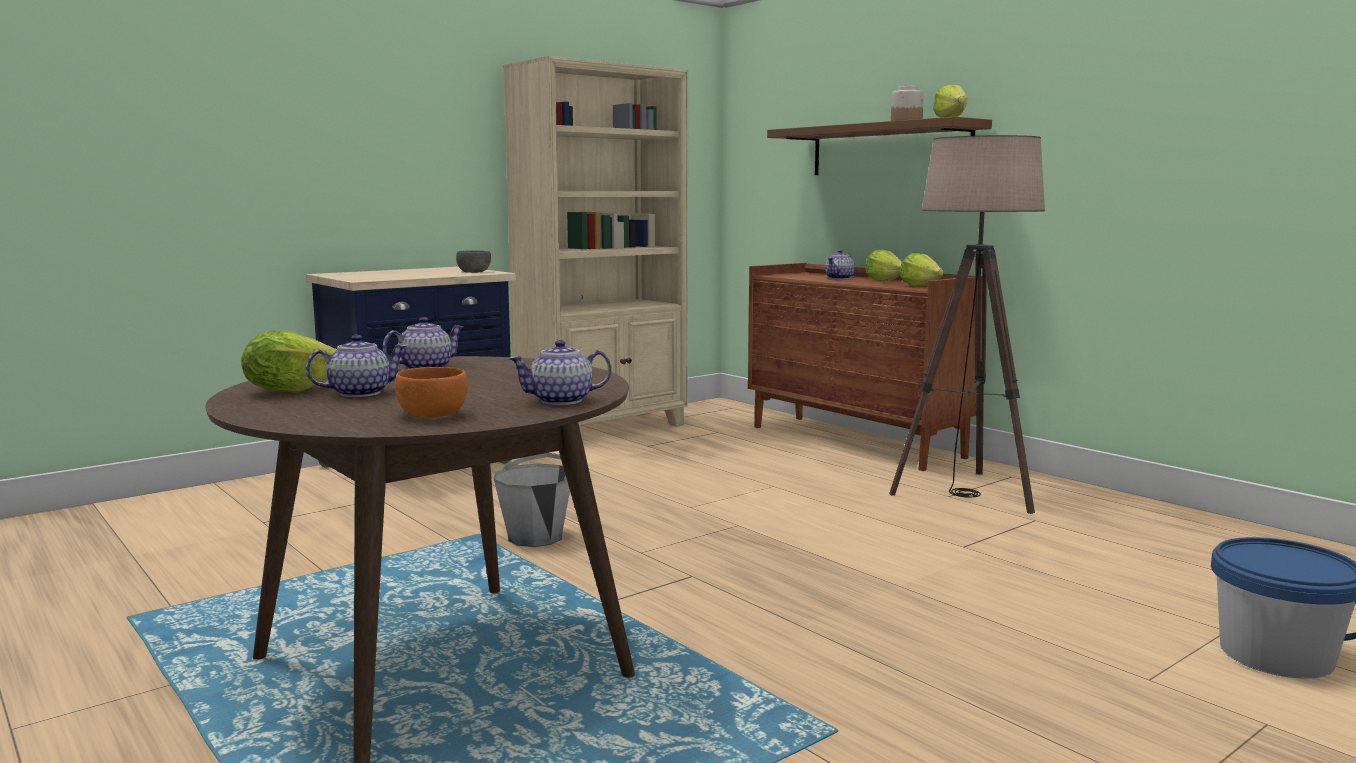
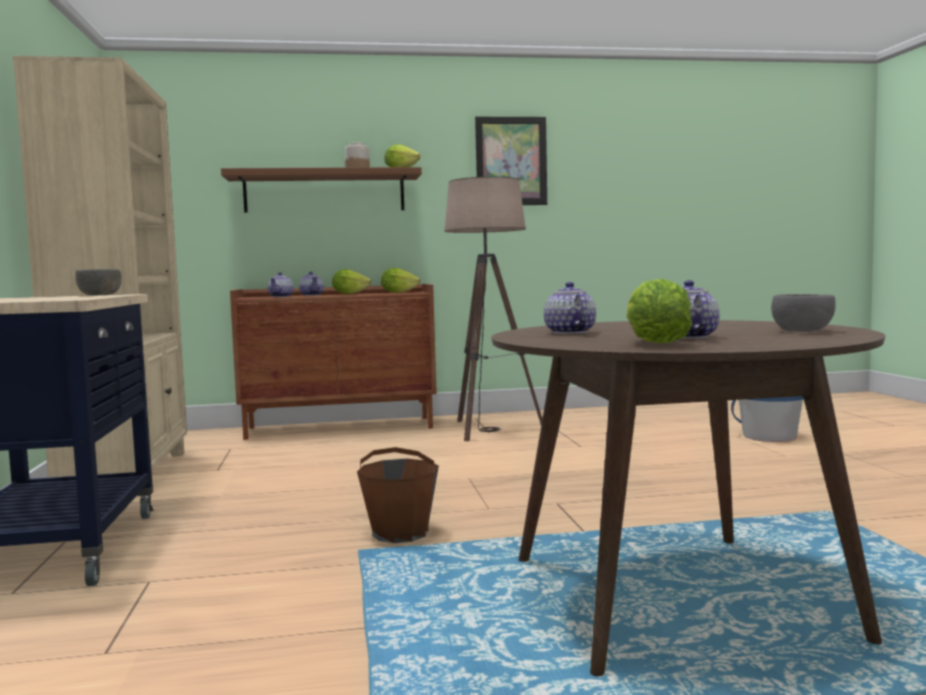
camera: 60 degrees left, 5 degrees down
(433, 414) = (802, 331): orange bowl -> grey bowl
(536, 537) = (400, 533): grey bucket -> brown bucket
(562, 400) = (759, 323): teapot -> teapot (281, 296)
(1127, 92) = (511, 161): none -> picture

